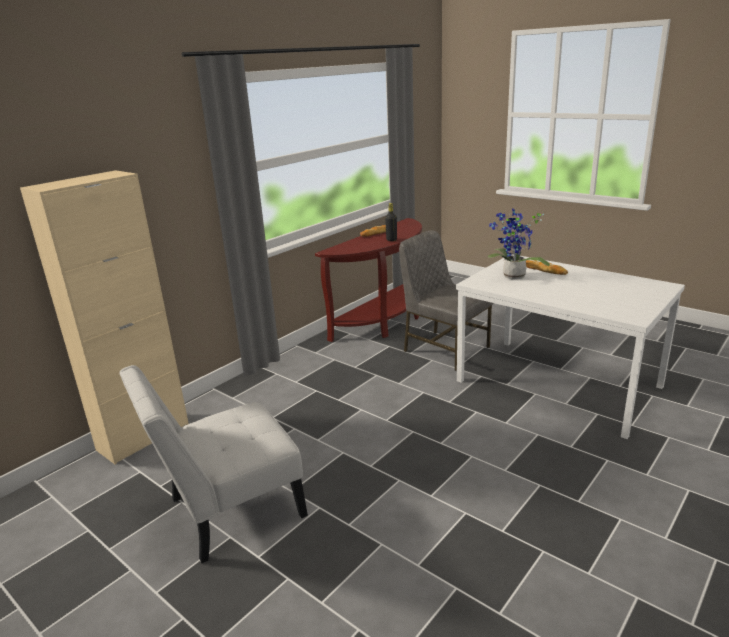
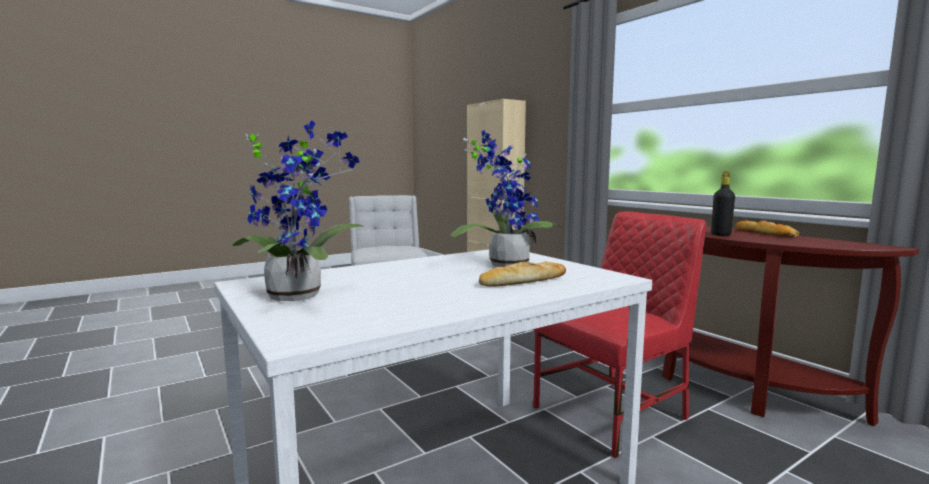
camera: 105 degrees right, 15 degrees down
(444, 349) = (613, 413): grey chair -> red chair
(630, 301) = (299, 294): none -> potted plant

